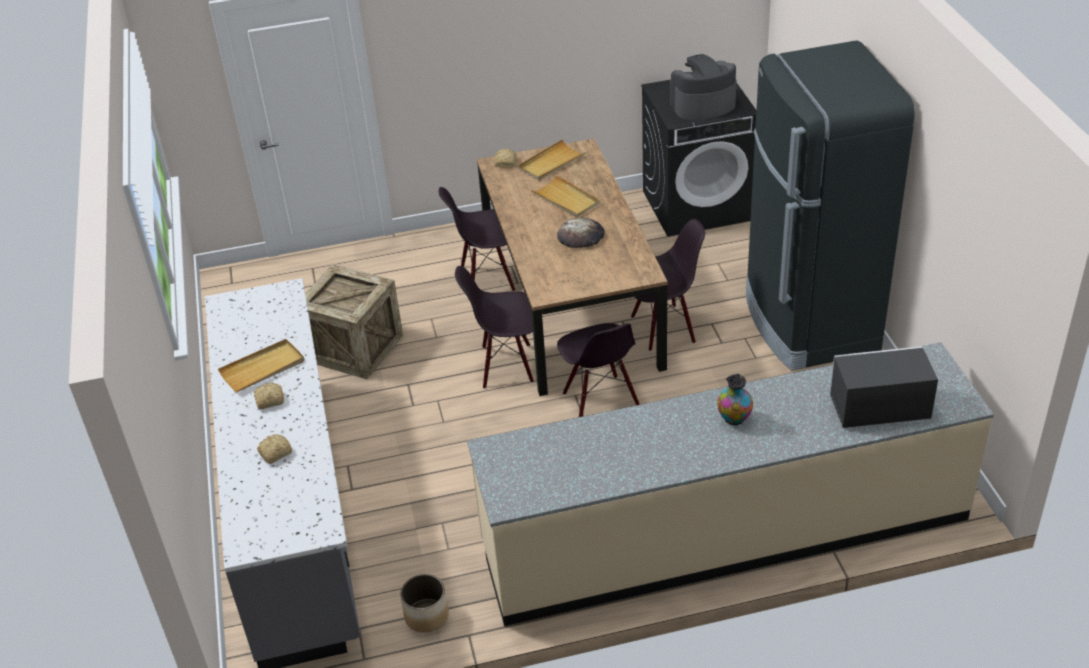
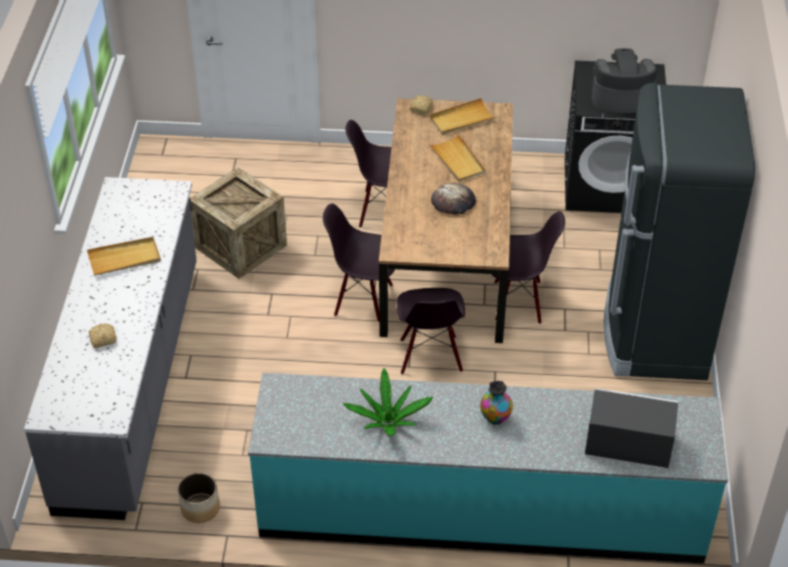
camera: 15 degrees right, 5 degrees up
(269, 400) = (117, 290): bread -> none
(625, 451) = (388, 421): none -> potted plant
(724, 532) = (481, 510): beige counter -> turquoise counter

